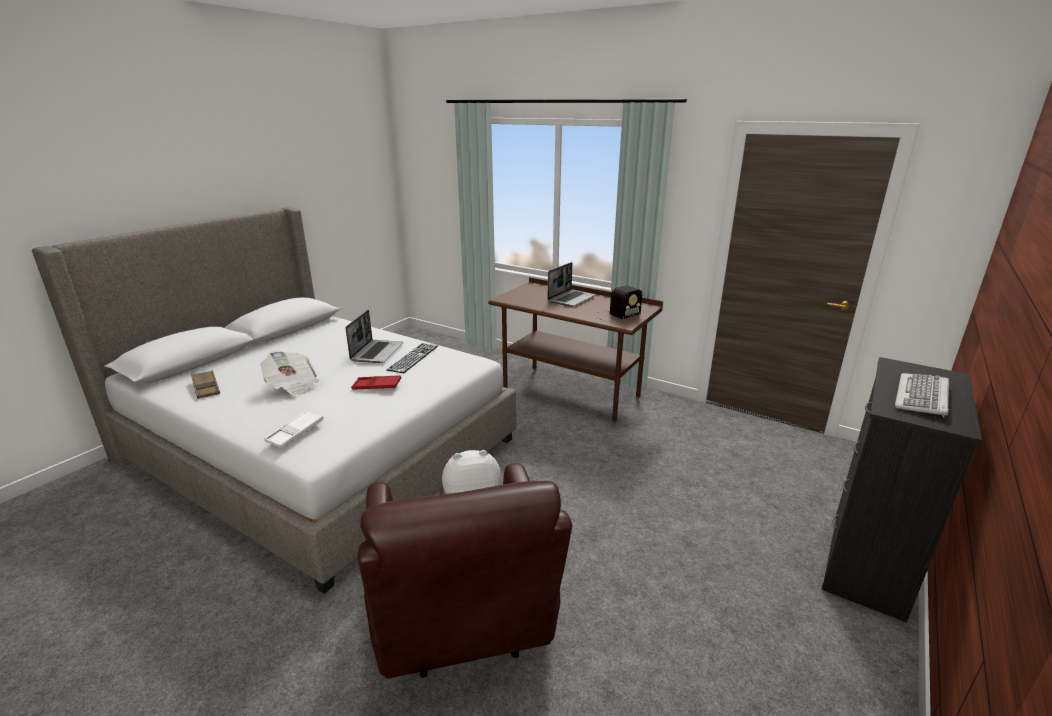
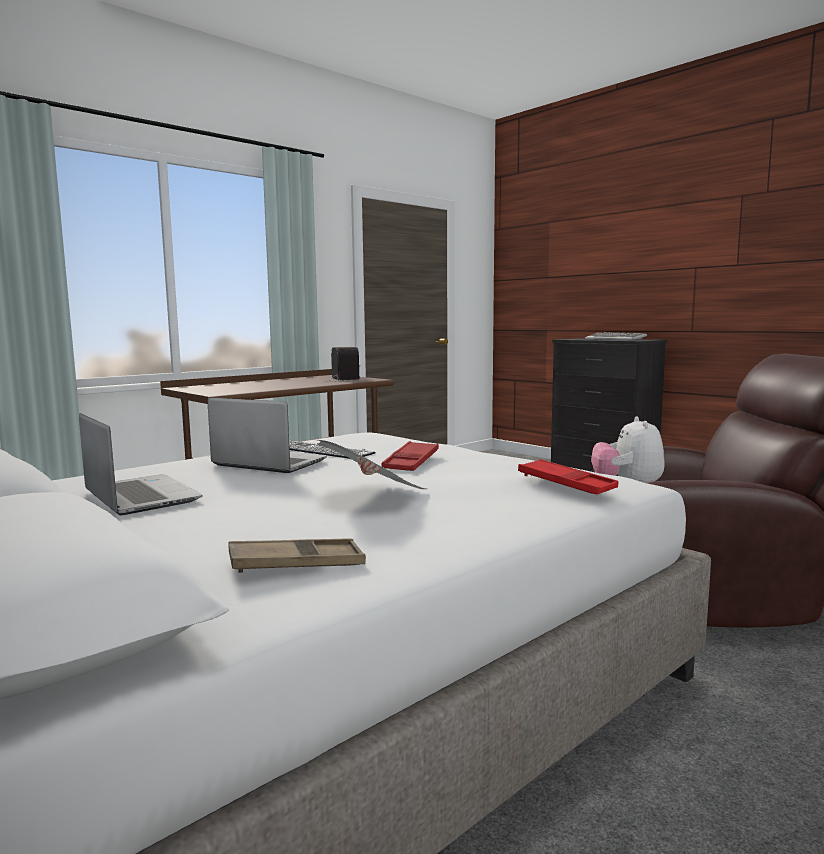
camera: 75 degrees left, 15 degrees down
(295, 432) = (566, 484): white tray -> red tray
(571, 299) = (266, 383): laptop -> laptop (139, 497)

